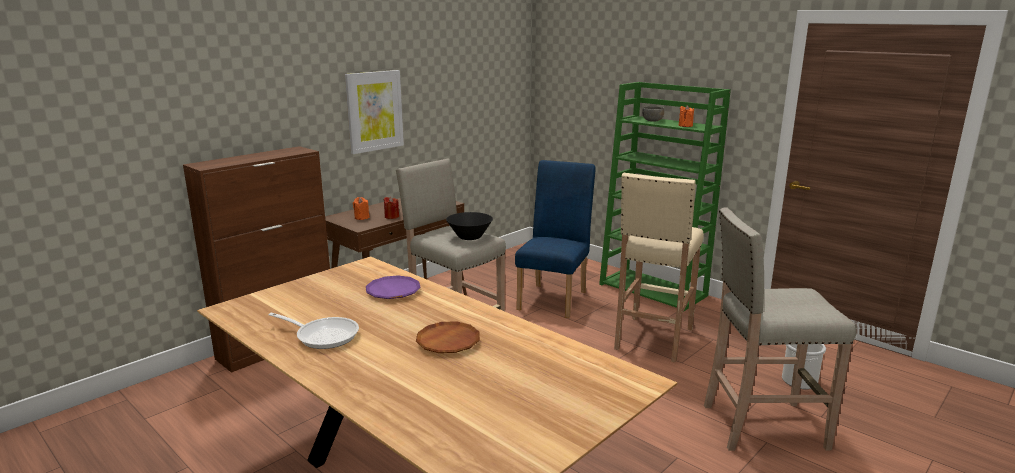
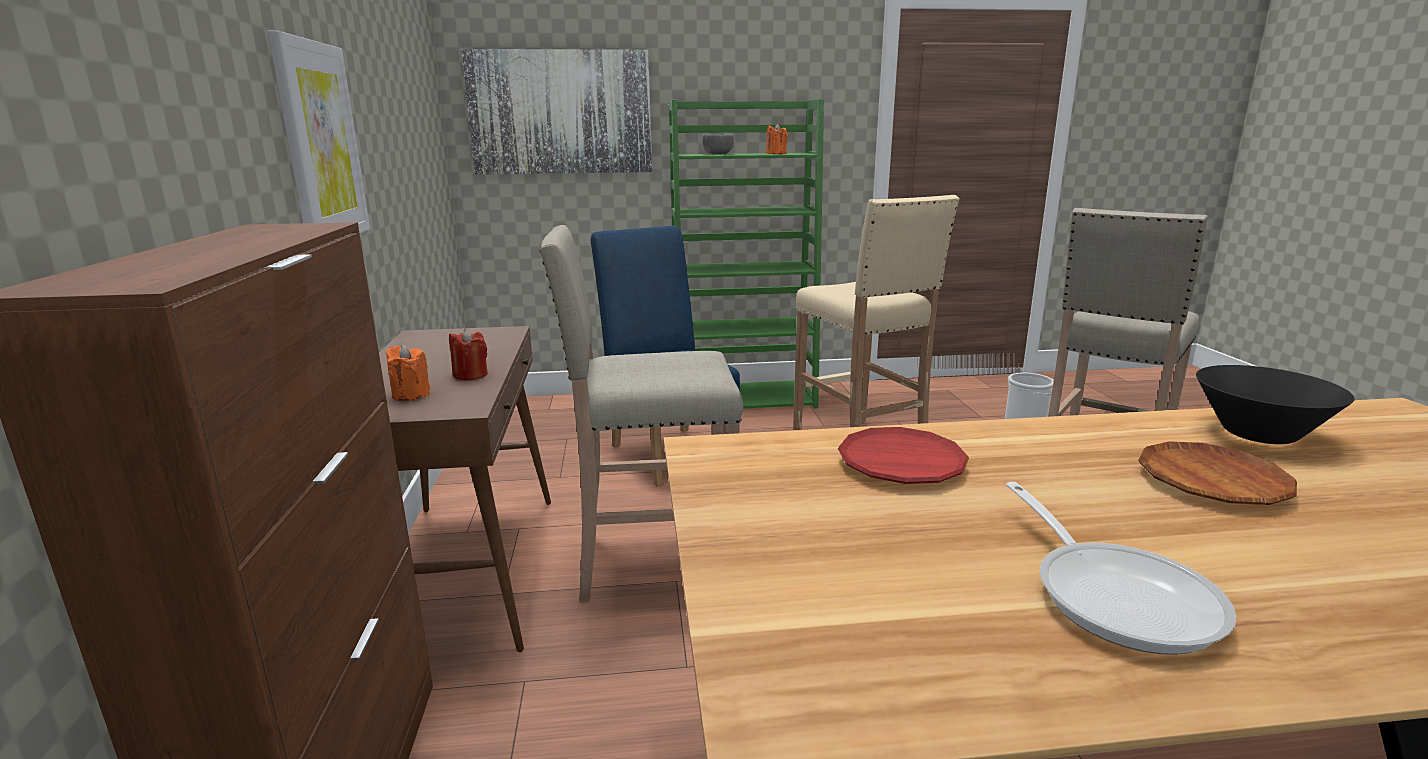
camera: 50 degrees left, 0 degrees up
(323, 335) = (1116, 595): frying pan -> frying pan turned 105 degrees clockwise
(393, 291) = (901, 464): purple plate -> red plate
(470, 237) = (682, 362): black bowl -> black bowl (1258, 434)
(582, 83) = (560, 113): none -> picture

